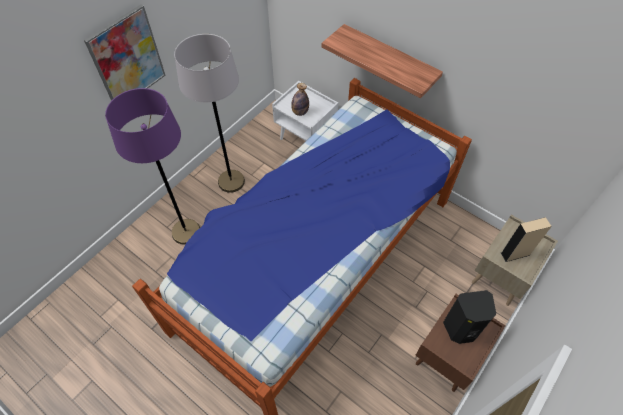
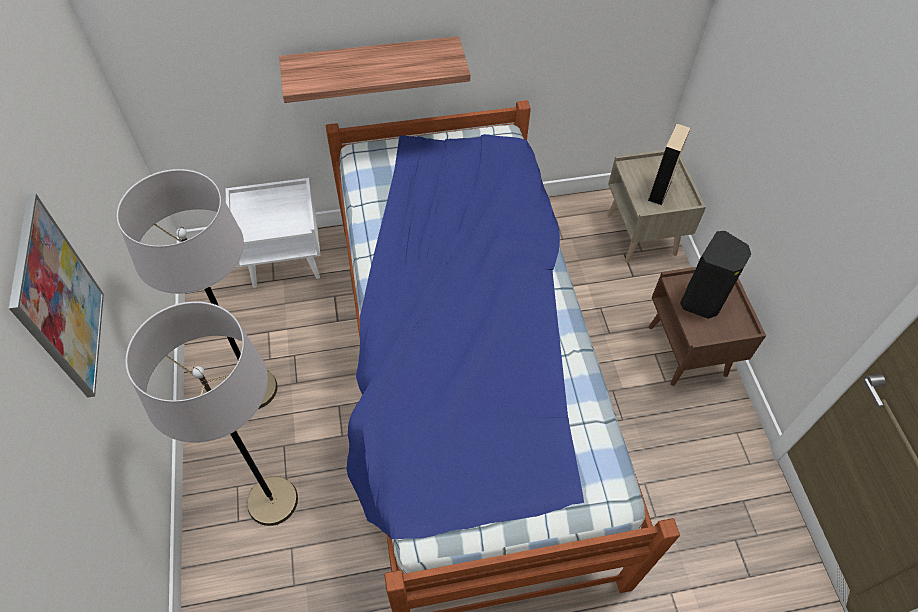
camera: 50 degrees left, 0 degrees up
(186, 232) = (273, 501): purple floor lamp -> grey floor lamp
(300, 112) = (274, 224): bottle -> none

